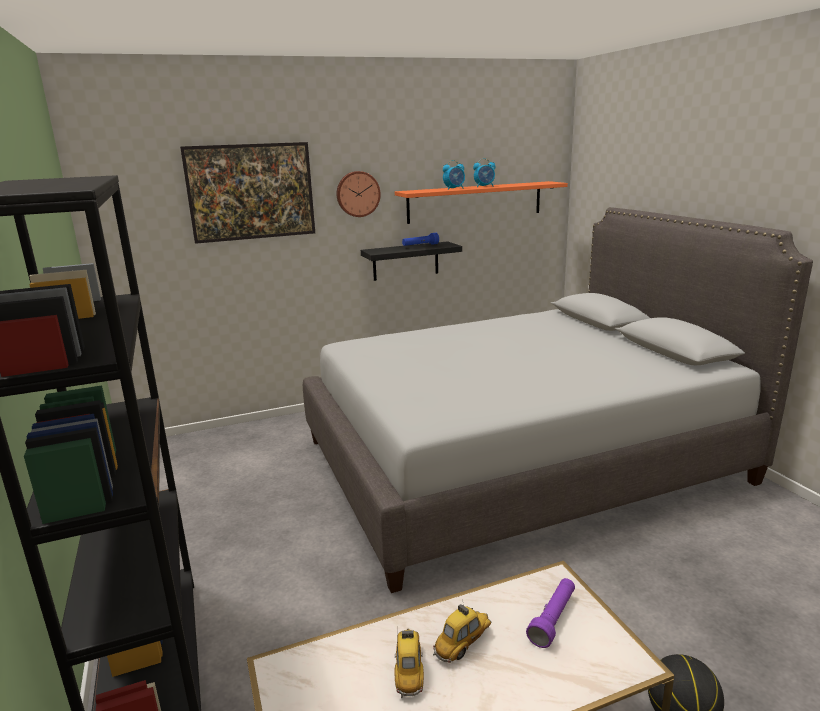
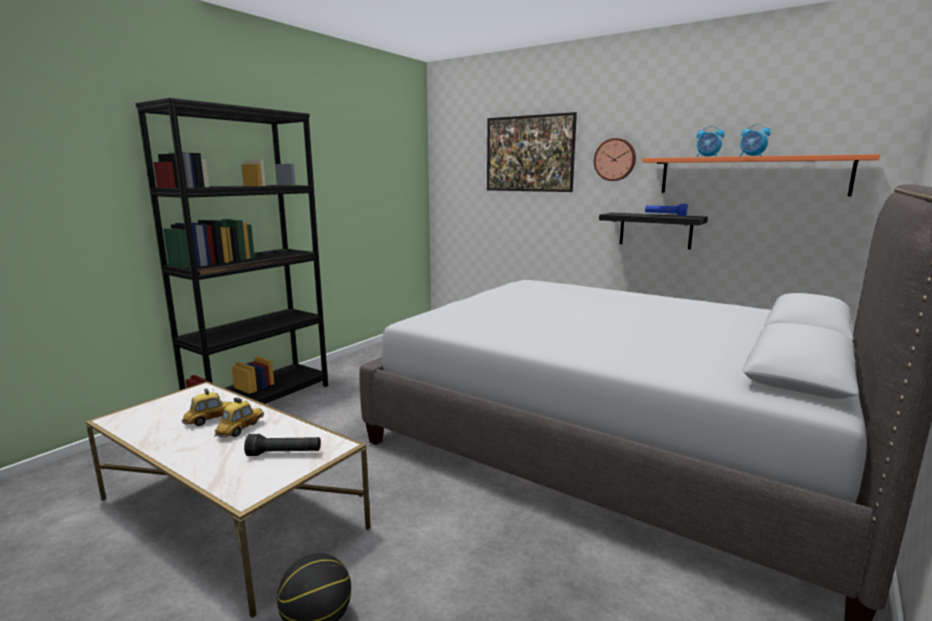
camera: 55 degrees right, 5 degrees down
(463, 644) = (241, 430): toy car -> toy car turned 75 degrees counterclockwise
(553, 619) = (284, 454): purple flashlight -> black flashlight

